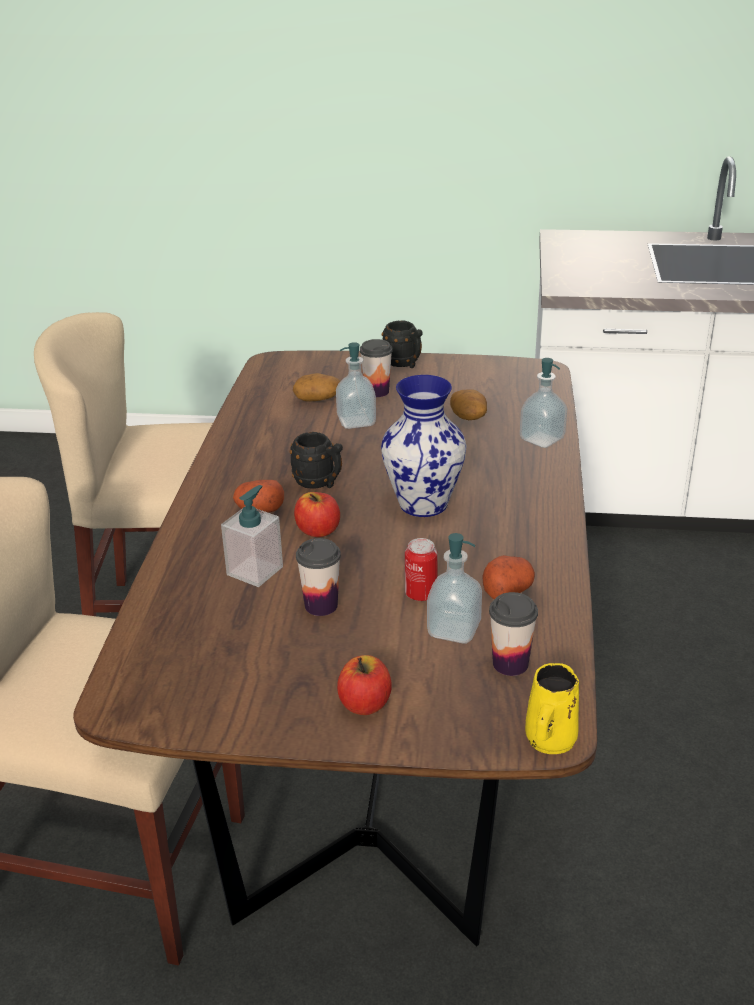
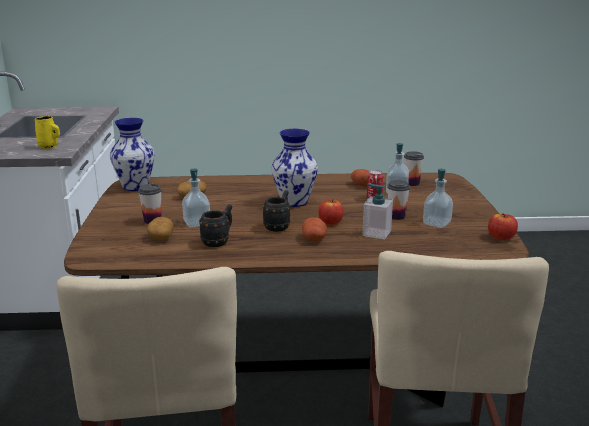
camera: 100 degrees left, 10 degrees down
(365, 704) = (457, 203): apple -> apple (501, 237)
(404, 364) = (109, 215): black mug -> black mug (218, 241)
(521, 374) = (136, 186): none -> vase
(542, 439) = (219, 181): soap dispenser -> soap dispenser (436, 223)
(549, 741) = (450, 177): yellow mug -> yellow mug (49, 147)

